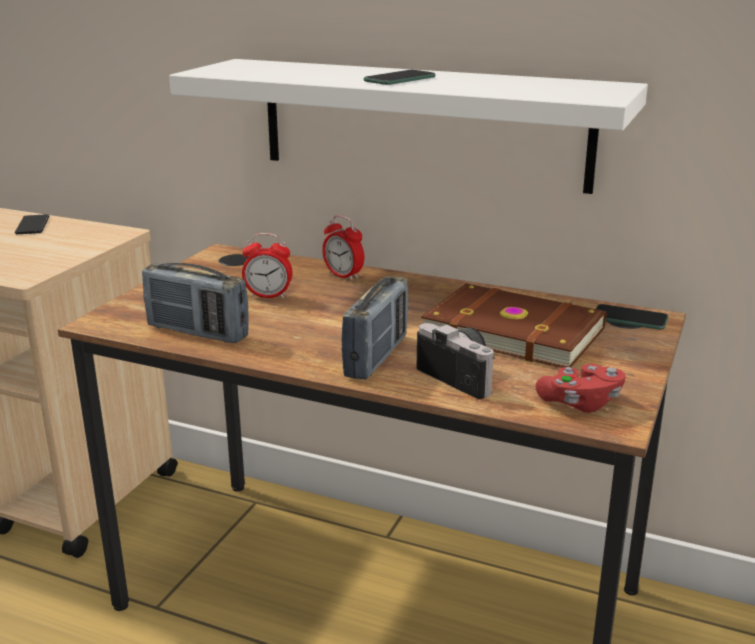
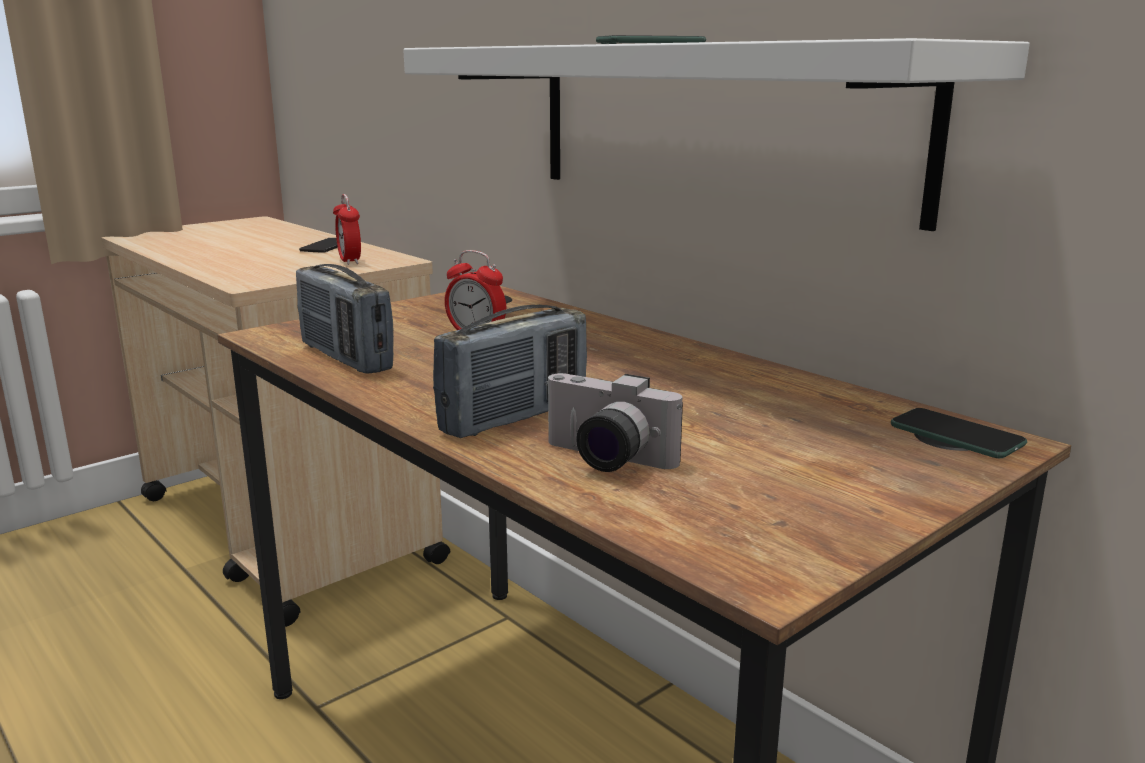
camera: 25 degrees right, 5 degrees down
(343, 276) = (593, 329): alarm clock -> alarm clock (349, 261)
(463, 375) = (602, 460): camera -> camera turned 135 degrees clockwise
(513, 330) = (746, 419): brown book -> none
(580, 403) = (740, 532): red game controller -> none

